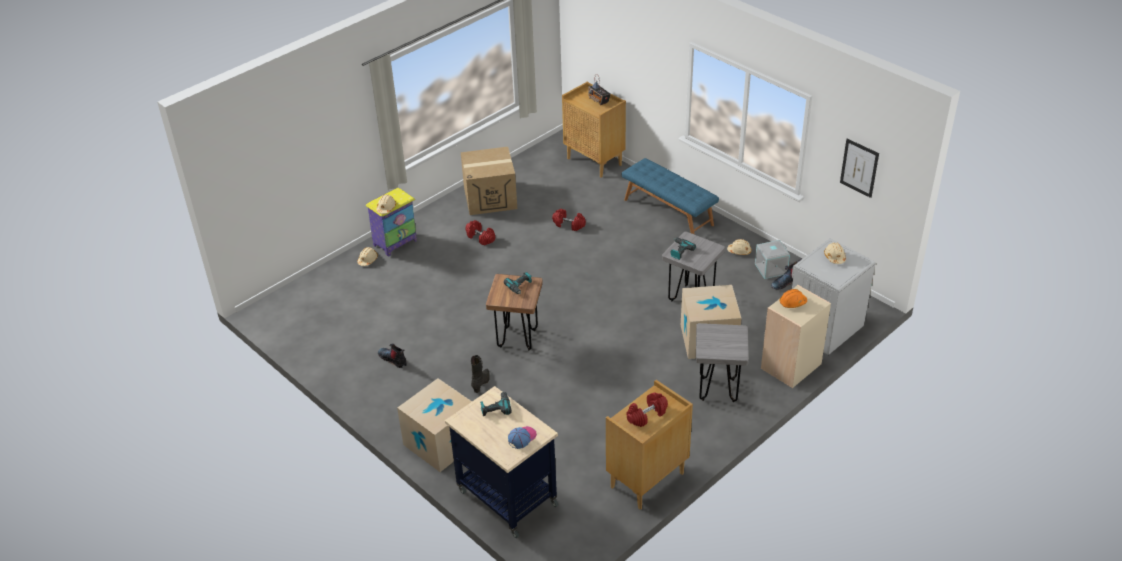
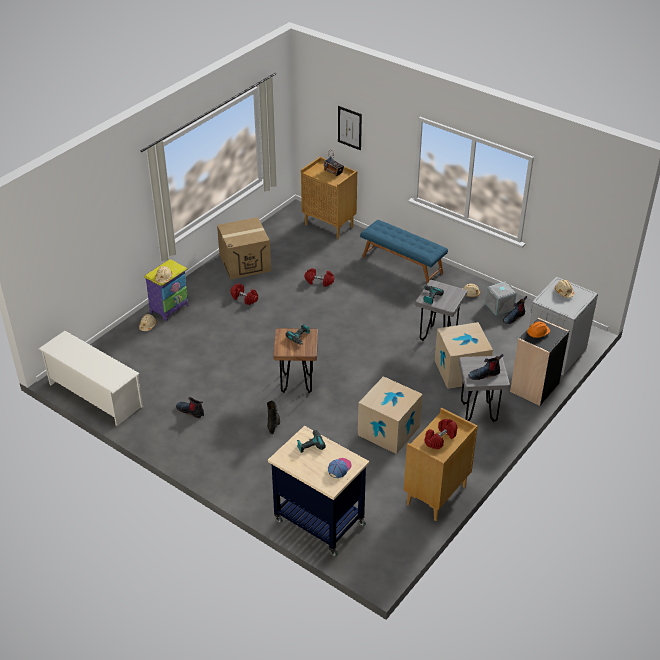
camera: 10 degrees left, 0 degrees up
(293, 333) = (95, 395): none -> white shoe rack
(441, 443) = (250, 480): cardboard box -> cardboard box (388, 430)
(721, 345) = (484, 374): none -> boot
(791, 367) = (534, 388): beige bookcase -> black bookcase
(859, 168) = (577, 215): picture -> picture (349, 128)

